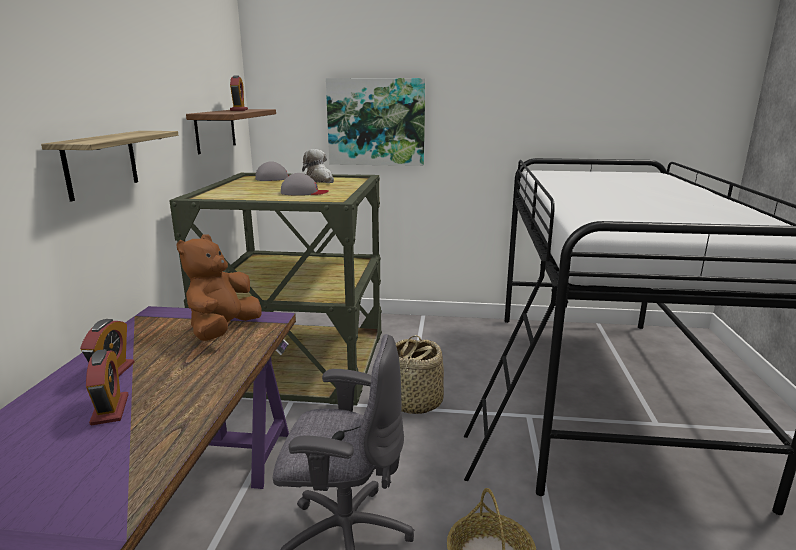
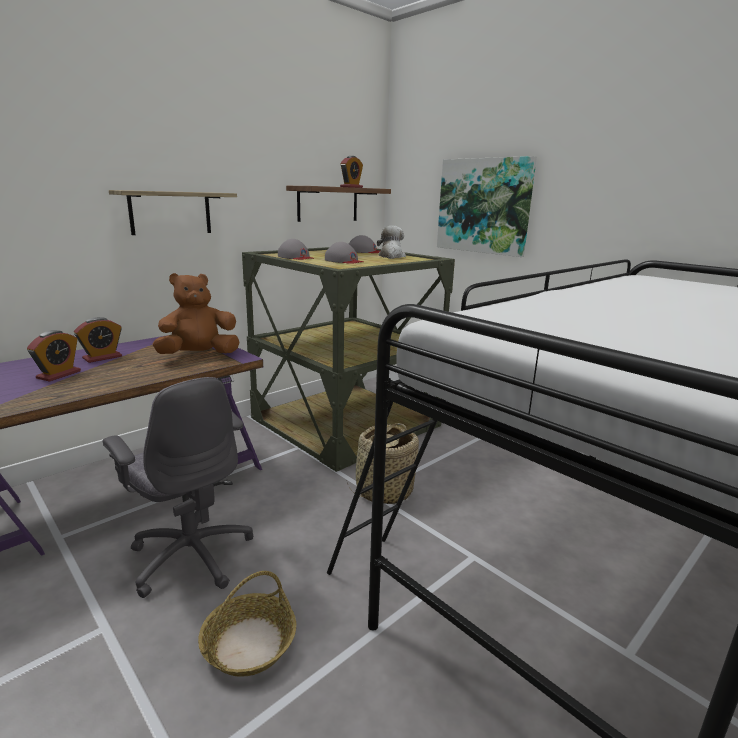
camera: 40 degrees right, 0 degrees up
(245, 196) = (296, 257): none -> grey cap

